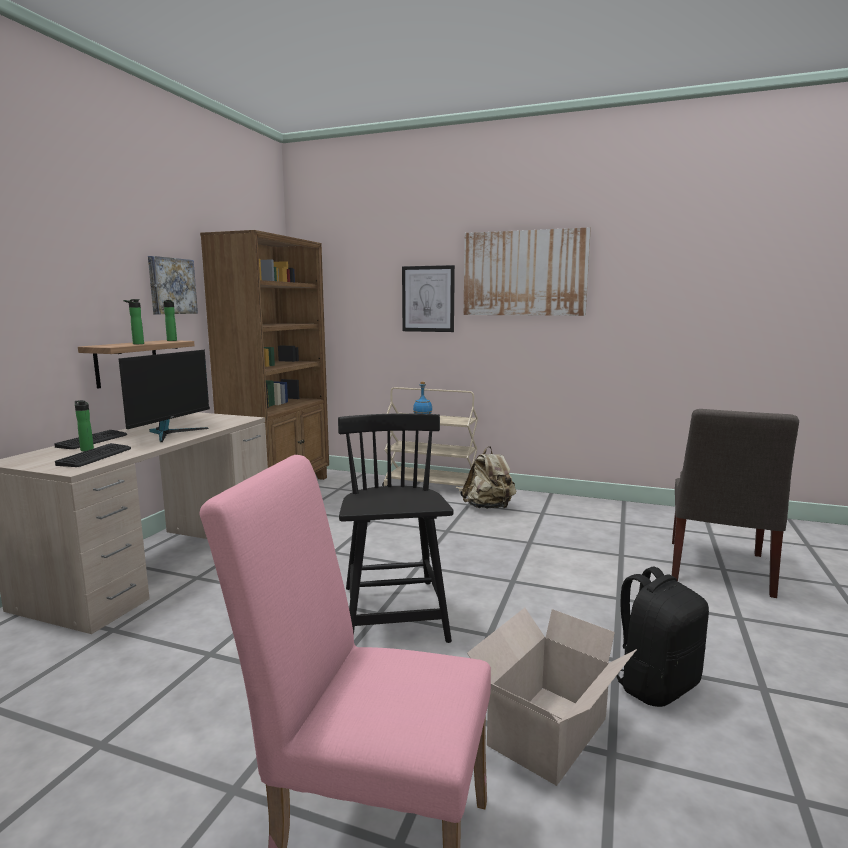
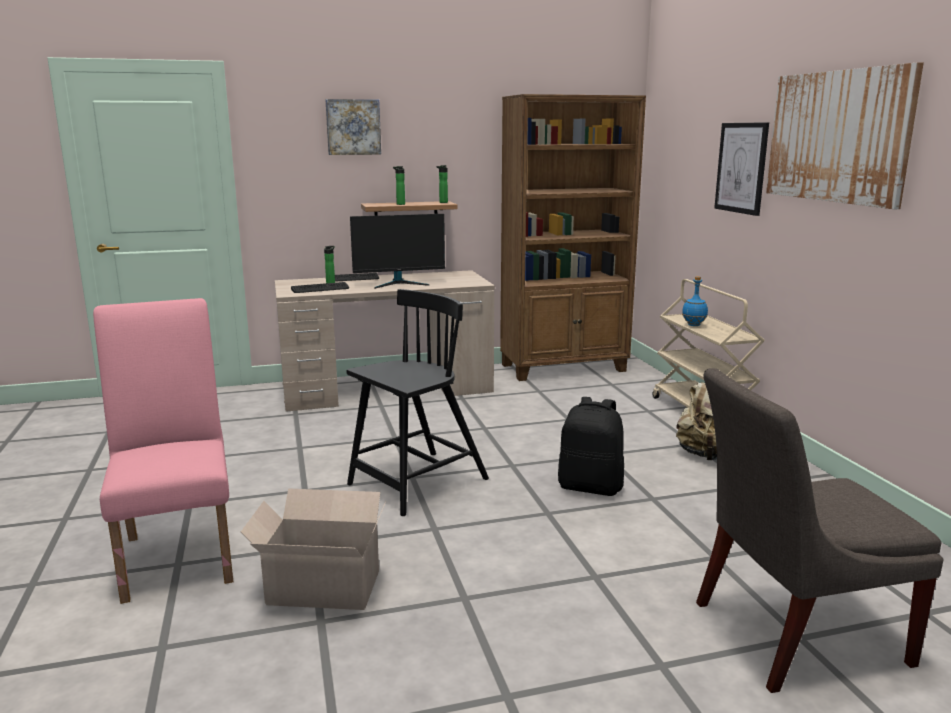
camera: 55 degrees right, 5 degrees up
(171, 286) = (462, 151): picture -> picture (353, 127)
(655, 684) = (444, 626): black backpack -> black backpack (591, 487)

